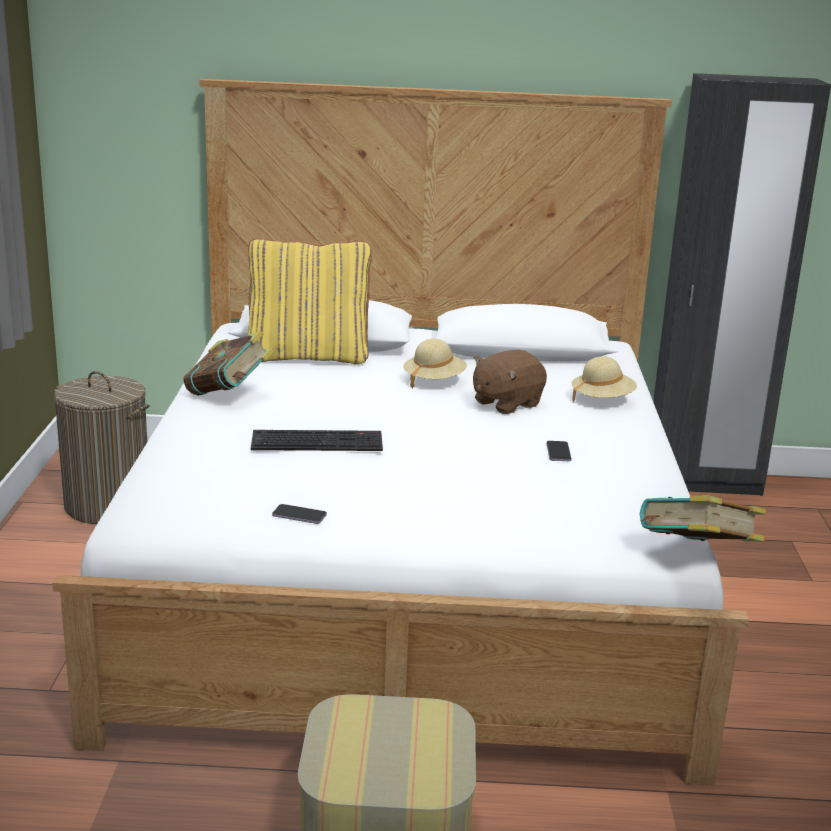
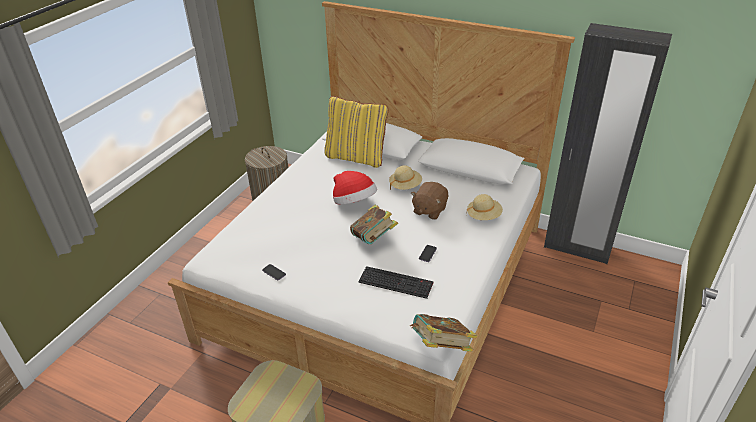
camera: 25 degrees right, 15 degrees up
(229, 395) = (300, 180): book -> book (373, 239)
(318, 441) = (315, 223): keyboard -> keyboard (397, 282)
(364, 409) = (354, 203): none -> hat
(506, 403) = (429, 210): brown plush toy -> brown plush toy turned 45 degrees counterclockwise

